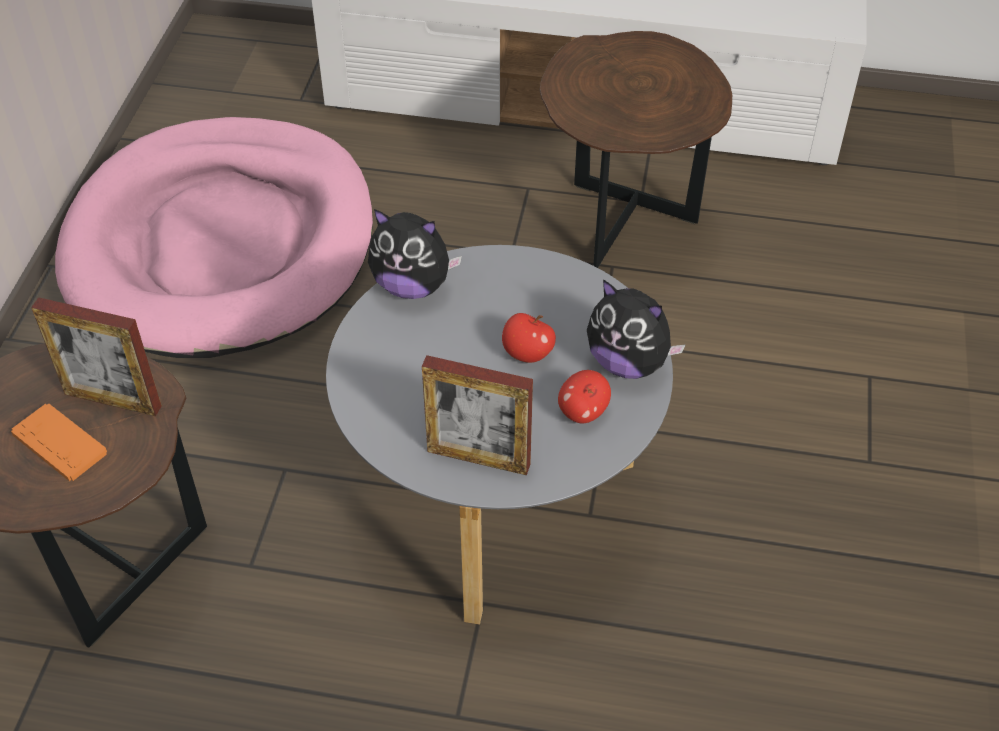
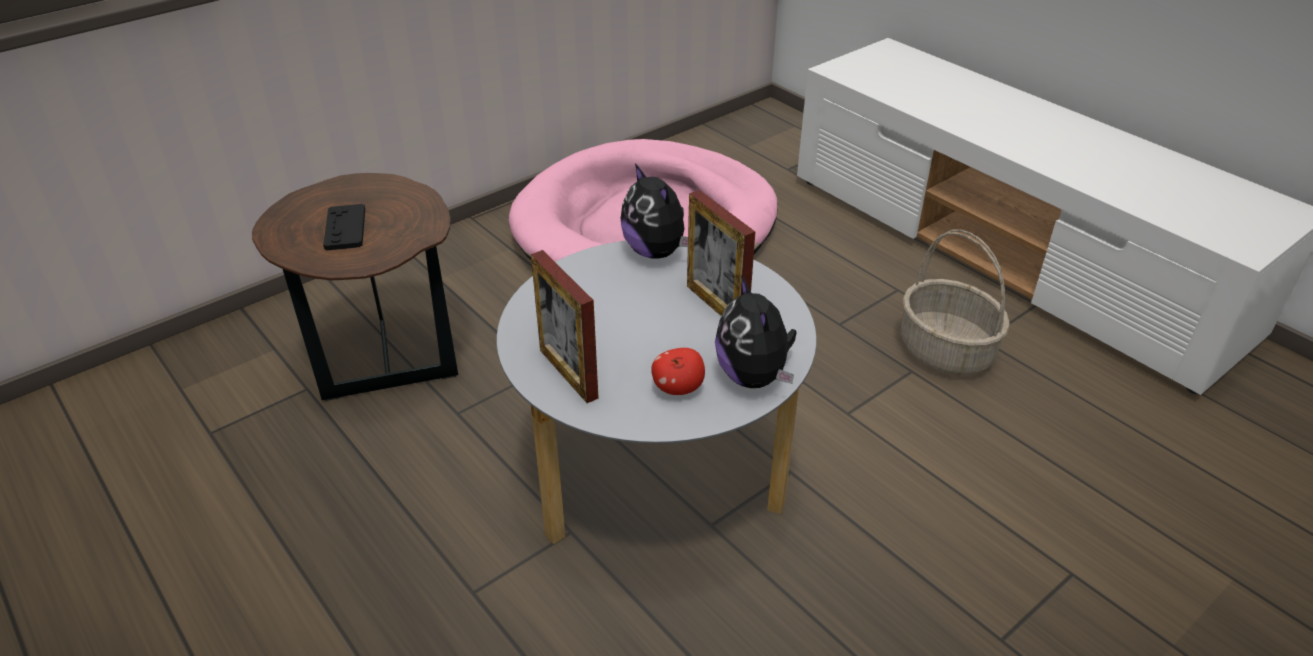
camera: 40 degrees right, 10 degrees down
(59, 443) = (345, 228): orange game controller -> black game controller
(113, 400) = (400, 222): picture frame -> picture frame (716, 306)
(527, 354) = (684, 331): apple -> none
(622, 229) = (947, 351): brown side table -> basket

